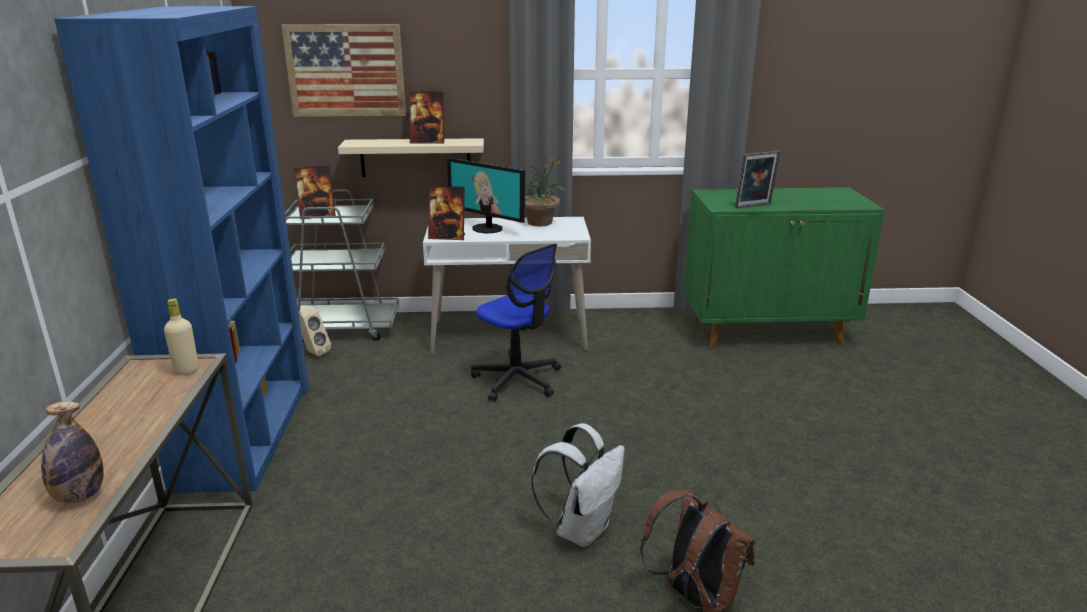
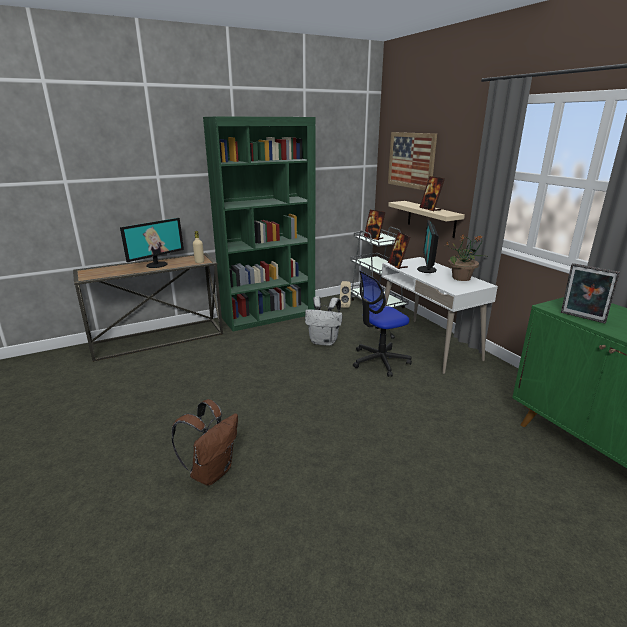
camera: 65 degrees right, 0 degrees up
(79, 496) = (111, 273): bottle -> none
(115, 423) = (156, 264): none -> monitor
(246, 434) = (269, 316): blue bookcase -> green bookcase
(517, 380) = (379, 361): office chair -> office chair turned 45 degrees clockwise
(582, 529) = (252, 418): white backpack -> white backpack (324, 341)

